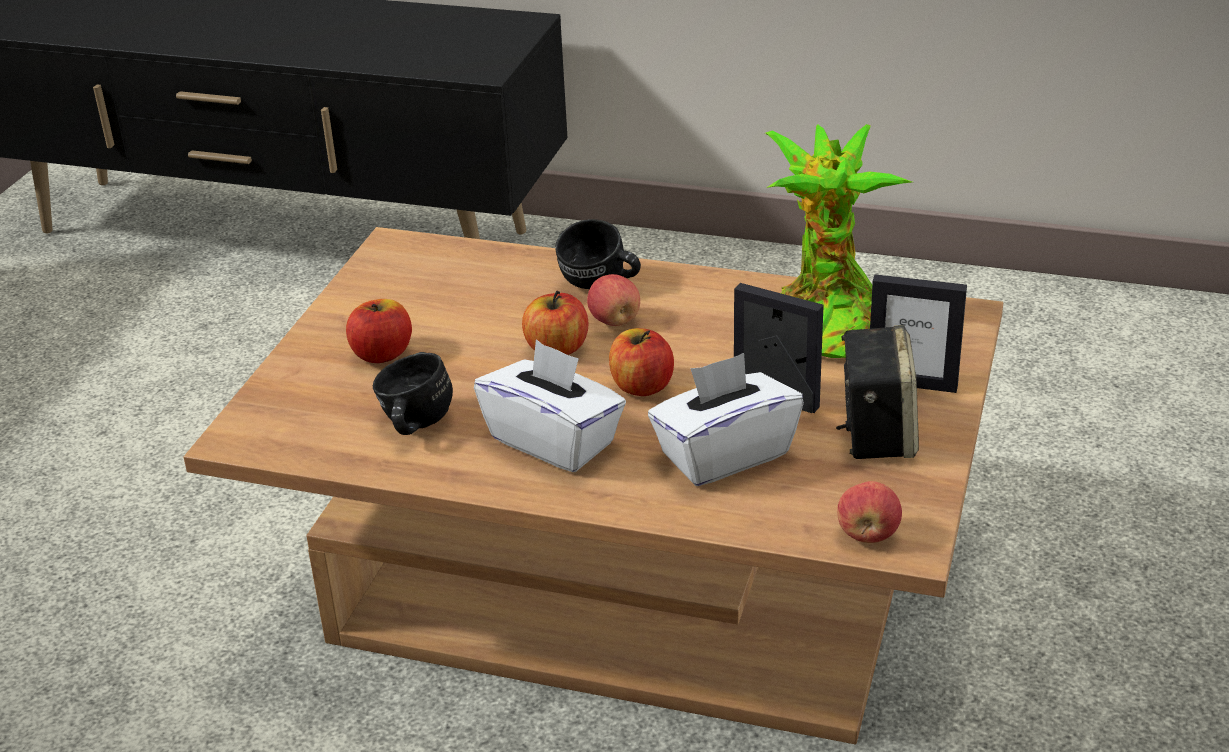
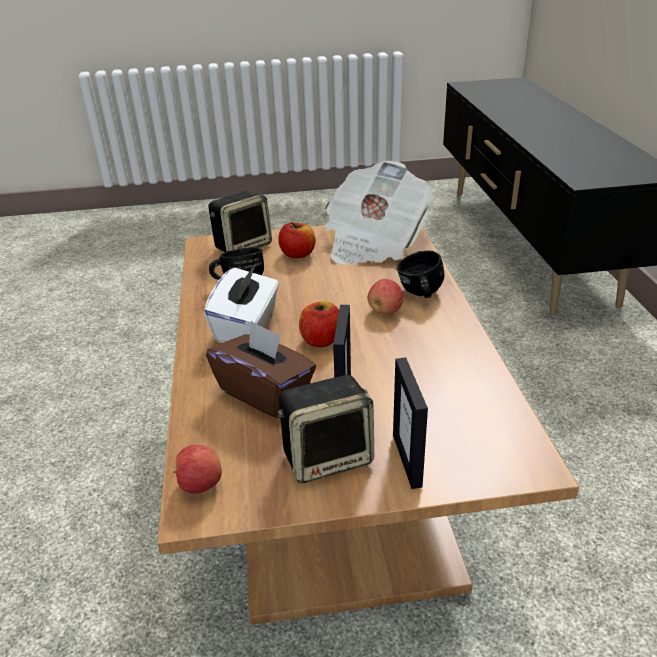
camera: 65 degrees right, 0 degrees up
(292, 399) = (243, 245): none -> speaker
(416, 281) = (373, 242): none -> newspaper
(557, 349) = (340, 301): apple -> none
(724, 454) = (265, 392): white tissue box -> brown tissue box
(828, 324) = (455, 396): potted plant -> none

